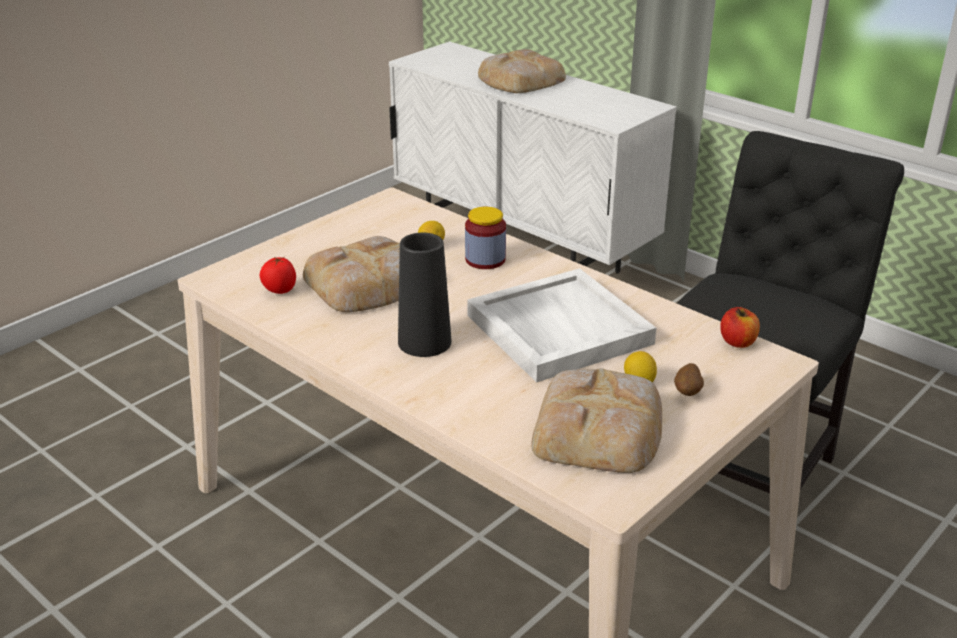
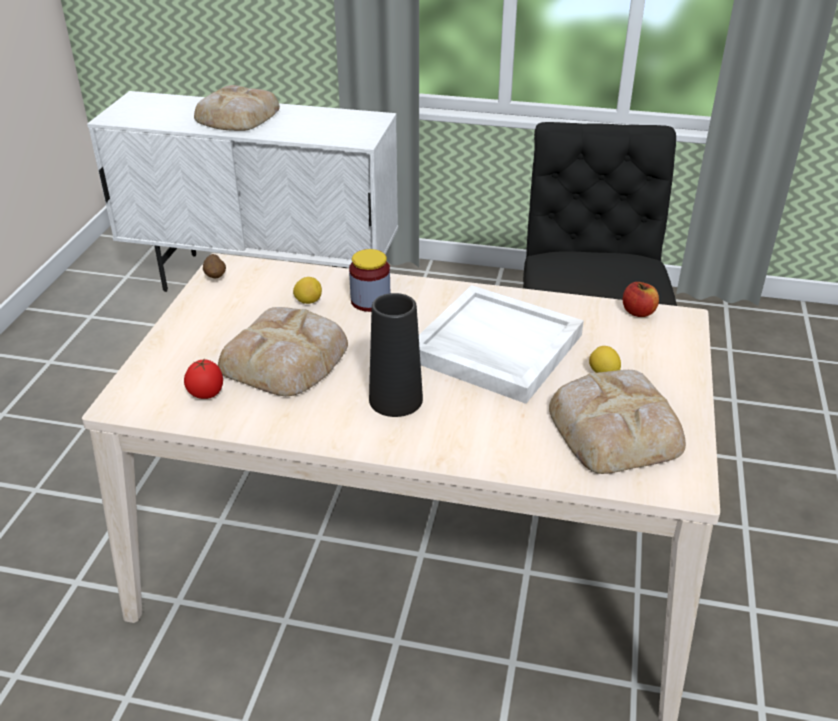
camera: 30 degrees left, 5 degrees up
(687, 392) = (646, 369): potato -> potato (215, 276)

